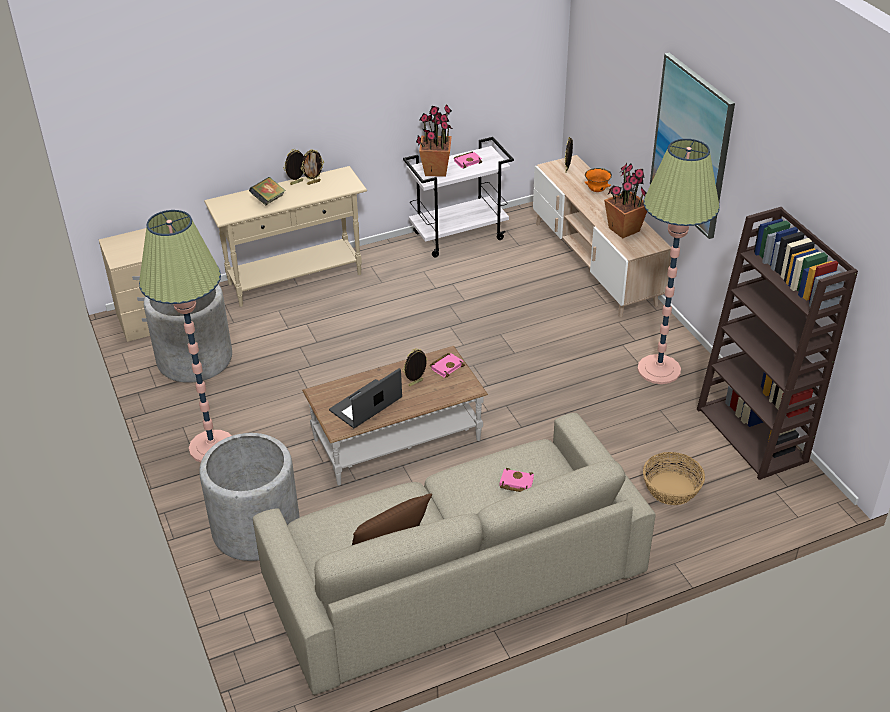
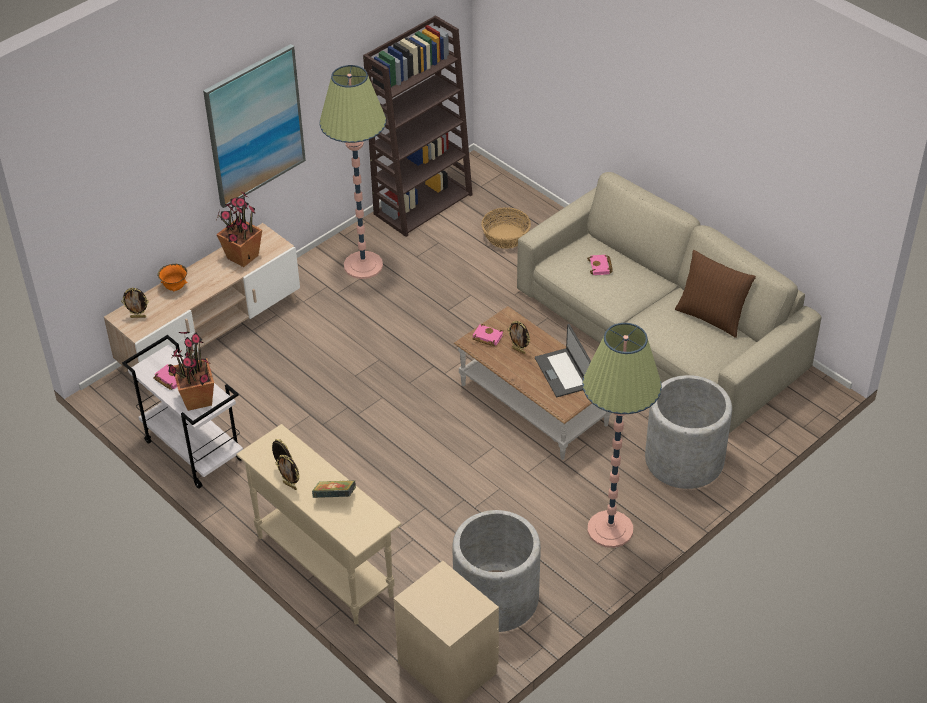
camera: 110 degrees left, 5 degrees up
(366, 405) = (563, 373): laptop -> laptop turned 45 degrees clockwise

